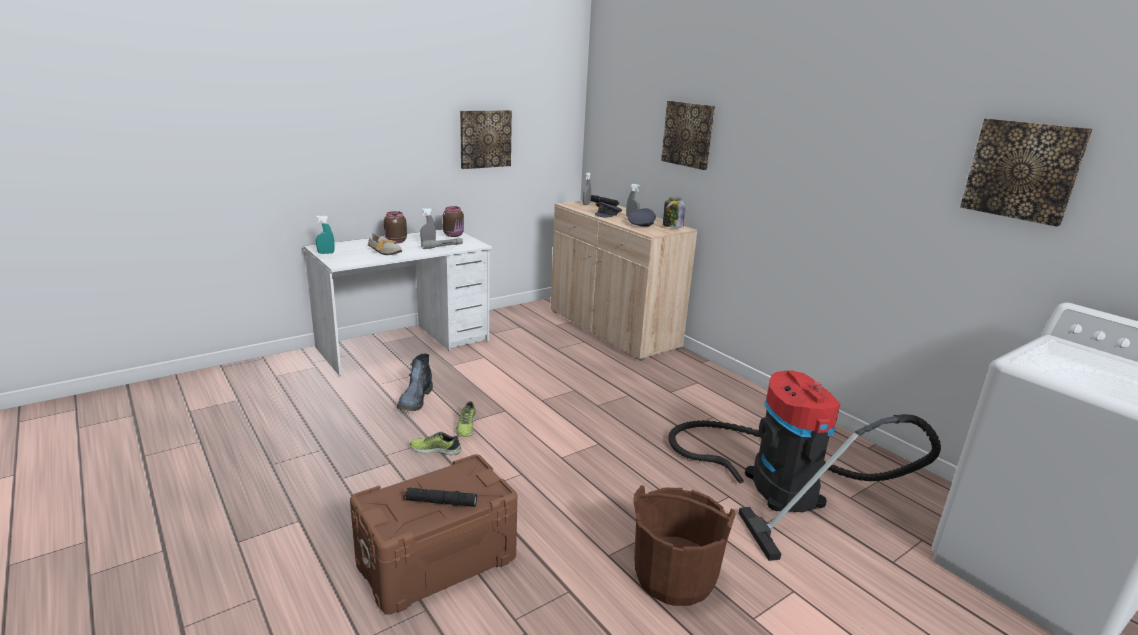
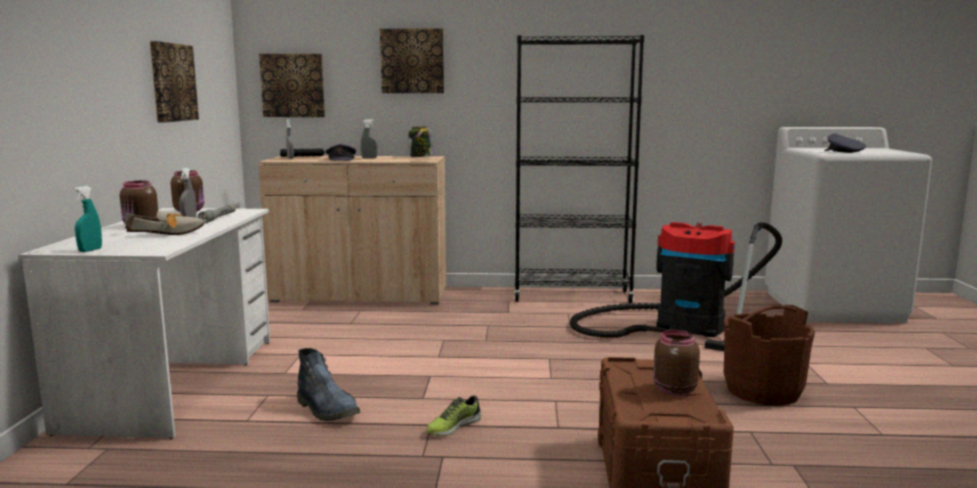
camera: 50 degrees left, 10 degrees down
(440, 502) = (673, 390): black flashlight -> brown jar
(466, 427) = (430, 401): shoe -> none
(641, 224) = (395, 159): grey cap -> grey cap (843, 152)
(758, 404) = (572, 296): none -> black bookcase
(1023, 170) = (730, 46): picture -> picture (293, 85)

